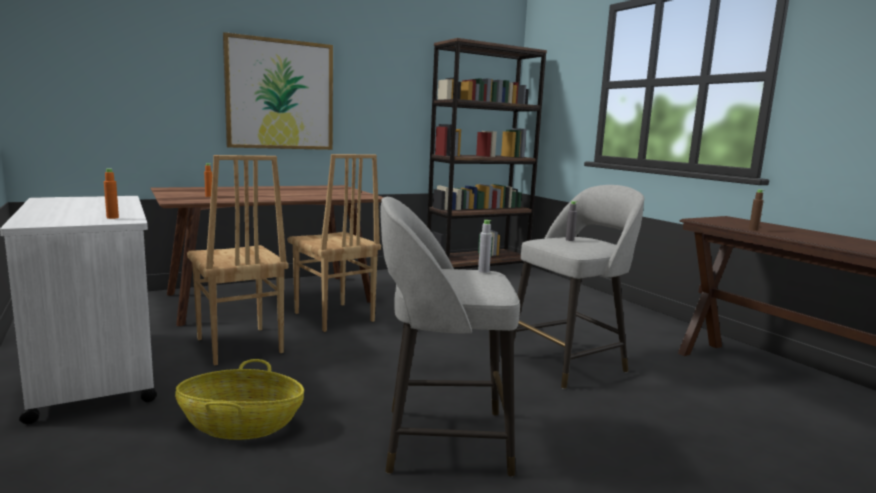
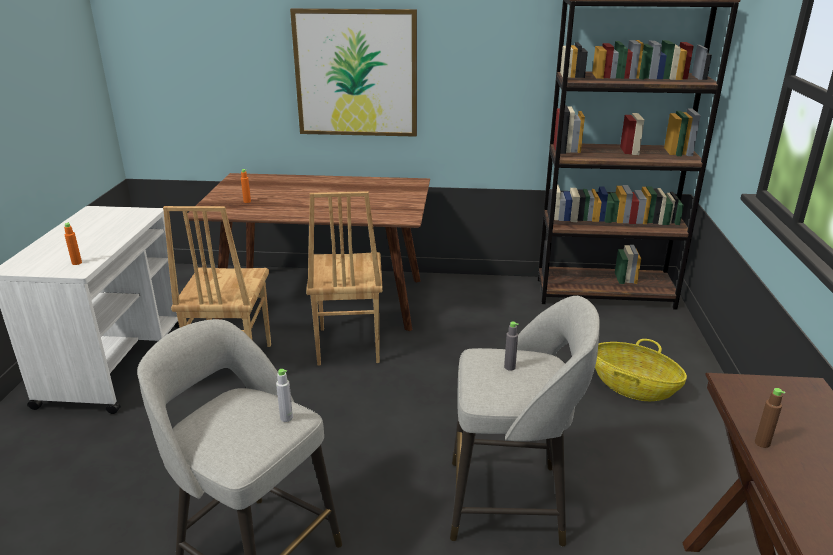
camera: 35 degrees right, 15 degrees up
(241, 425) = (140, 466): basket -> basket (633, 387)

